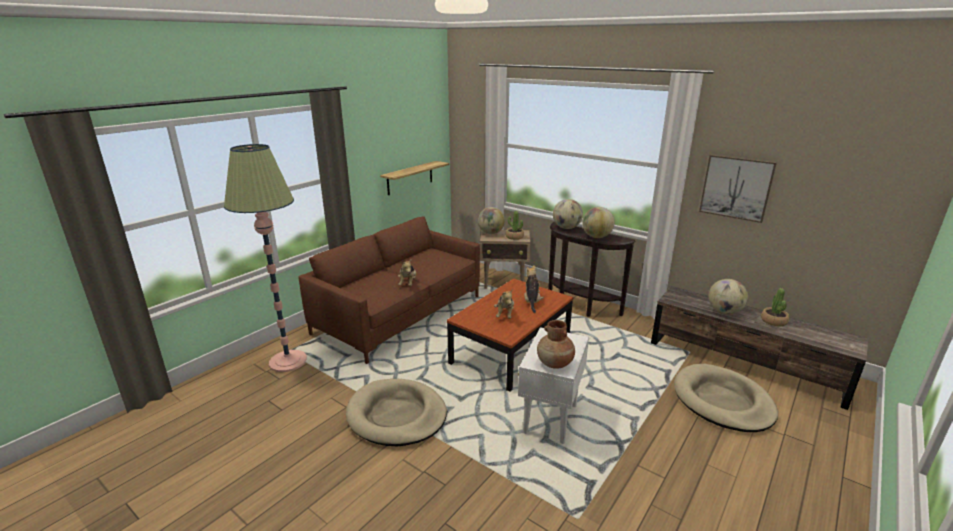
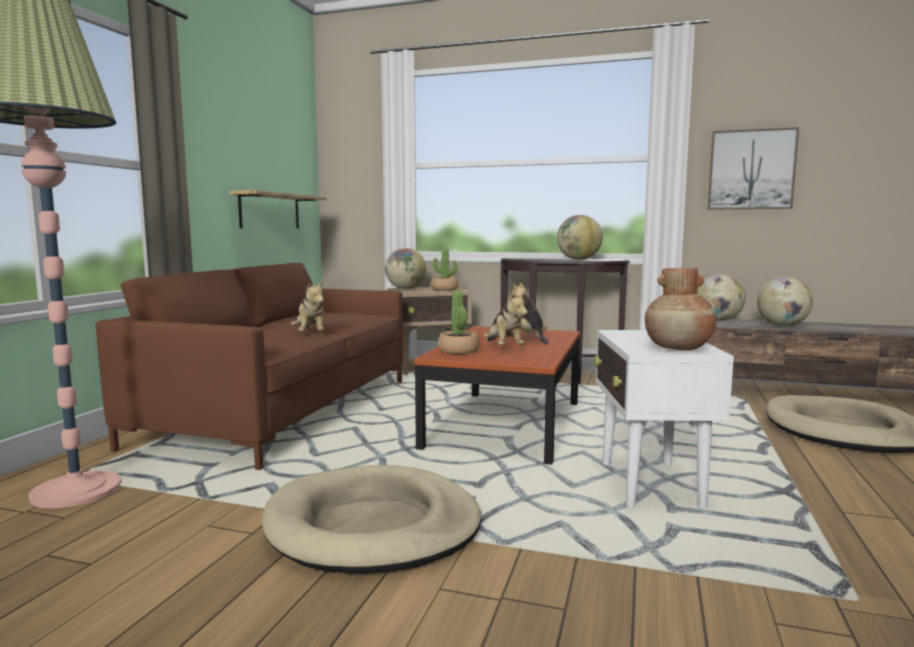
camera: 20 degrees left, 15 degrees down
(566, 228) = (528, 258): globe -> globe (718, 320)
(773, 321) = (846, 327): potted plant -> potted plant (458, 351)

